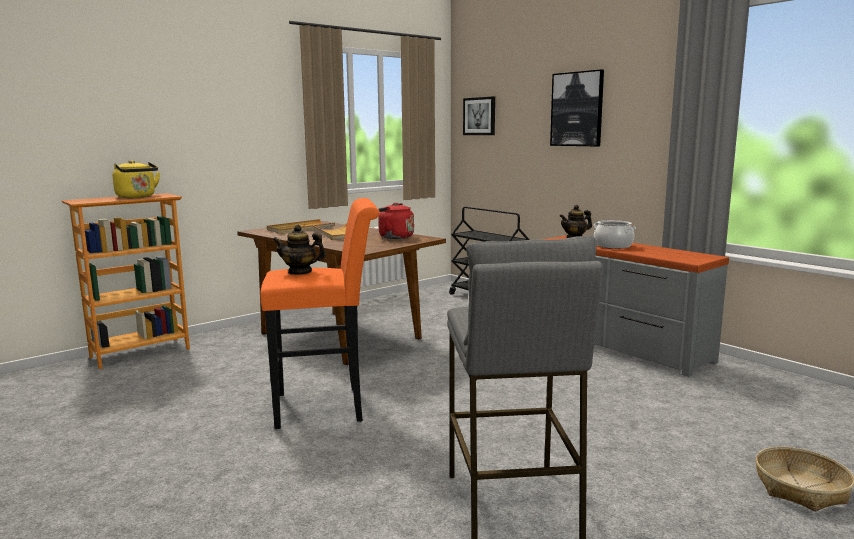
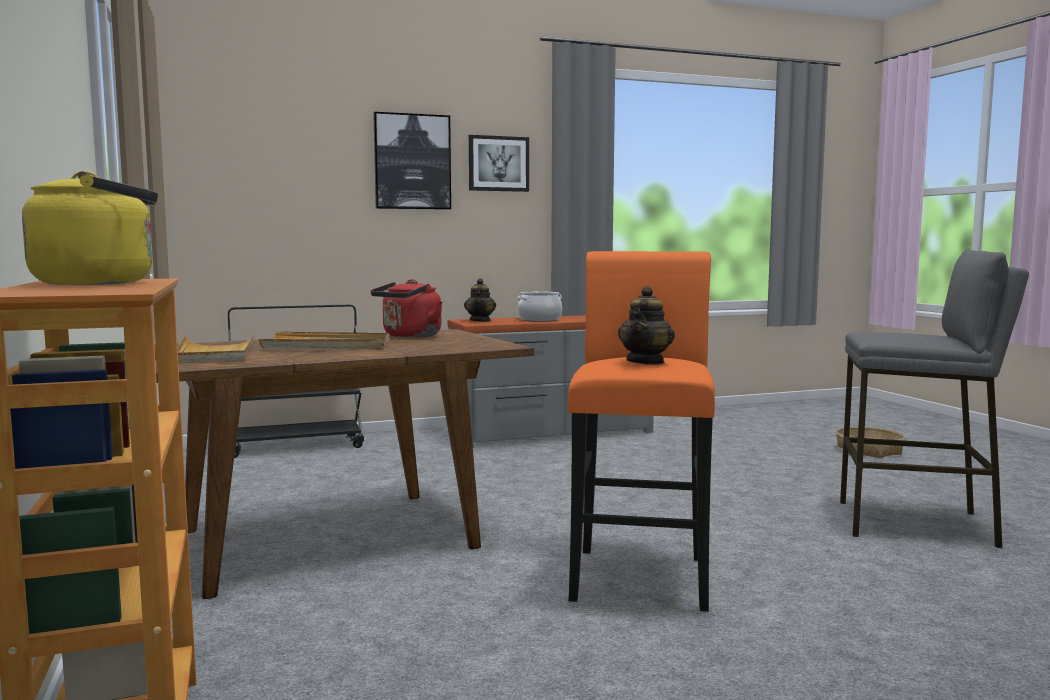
camera: 70 degrees left, 5 degrees down
(479, 116) = (220, 161): picture -> picture (498, 163)

